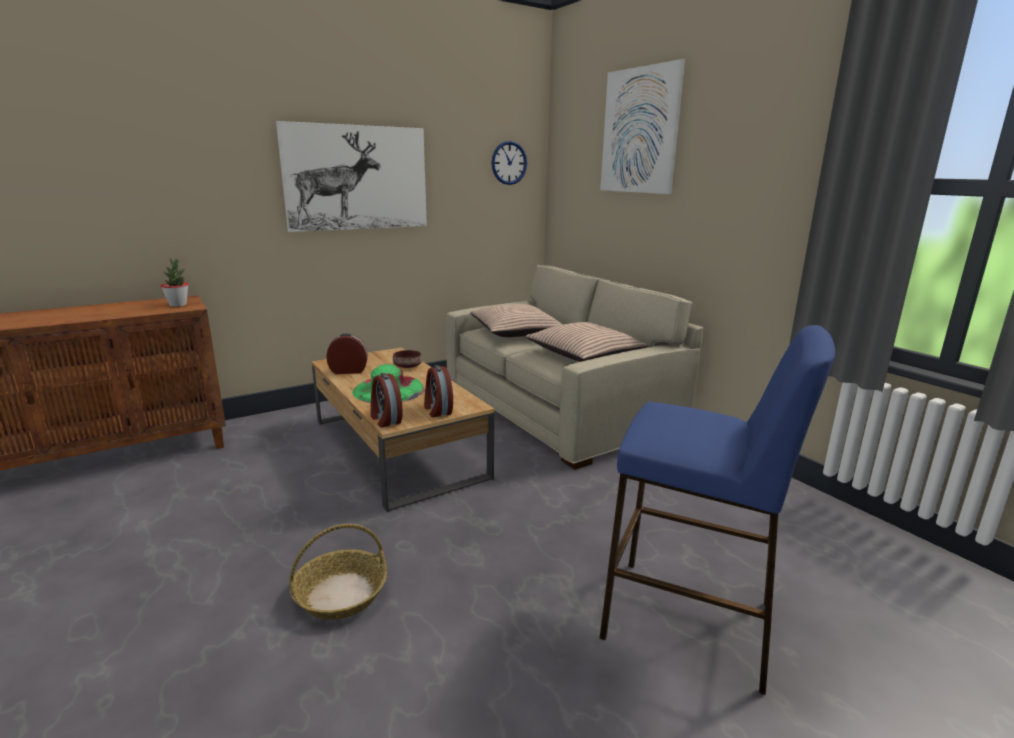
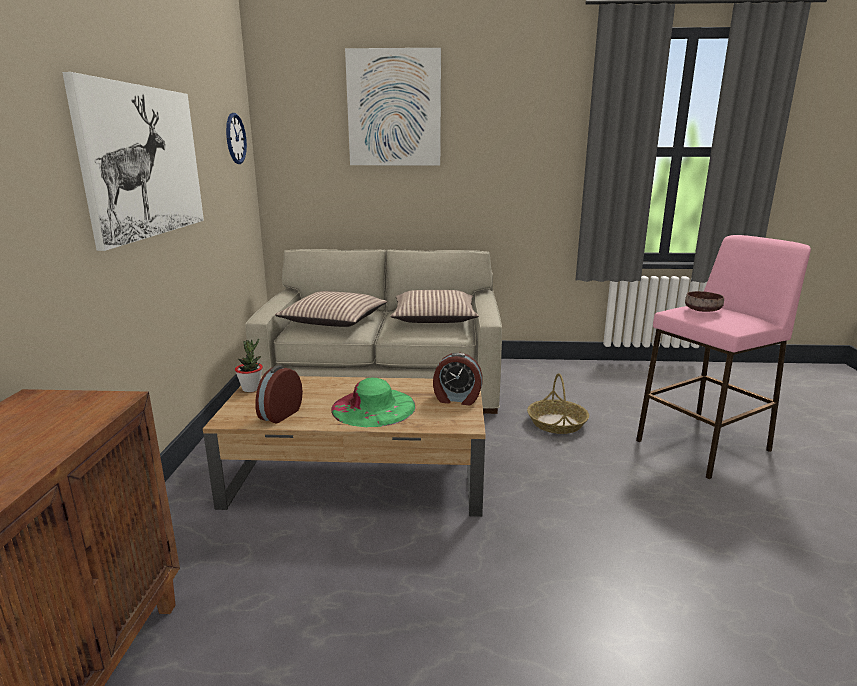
camera: 55 degrees left, 0 degrees up
(178, 305) = (71, 406): potted plant -> potted plant (251, 389)
(341, 594) = (602, 577): basket -> basket (556, 423)
(385, 419) = (452, 425): alarm clock -> none
(408, 366) = (319, 385): brown bowl -> brown bowl (702, 310)
(689, 621) = (703, 445): blue stool -> pink stool

